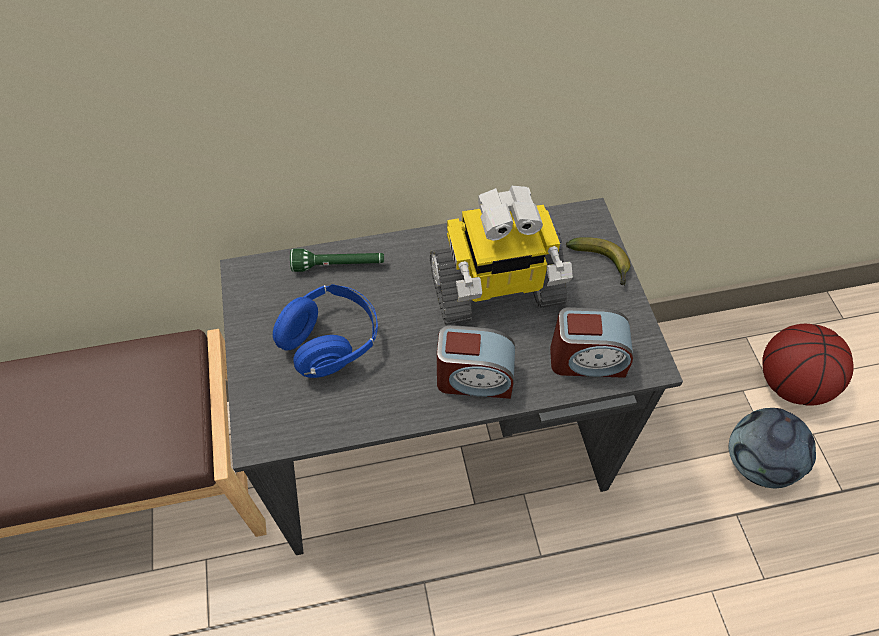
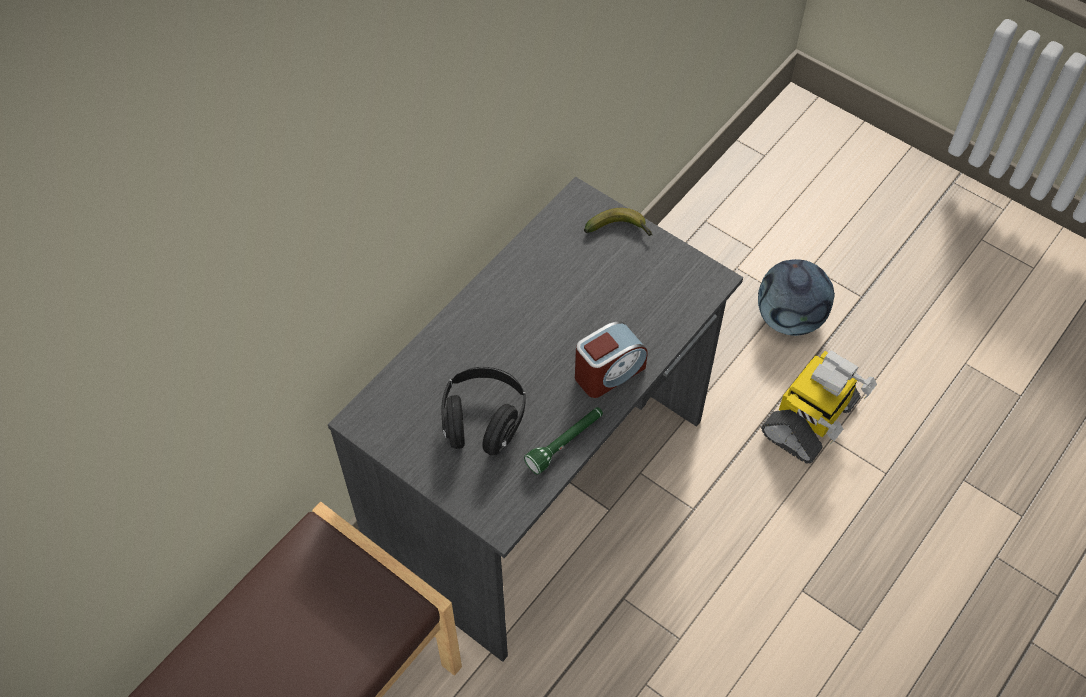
camera: 40 degrees left, 0 degrees up
(331, 342) = (483, 421): blue headphones -> black headphones
(339, 266) = (429, 362): green flashlight -> green flashlight (565, 443)
(495, 290) = (564, 299): toy robot -> toy robot (810, 420)
(587, 359) = (670, 305): alarm clock -> none
(791, 382) = (766, 236): basketball -> none

